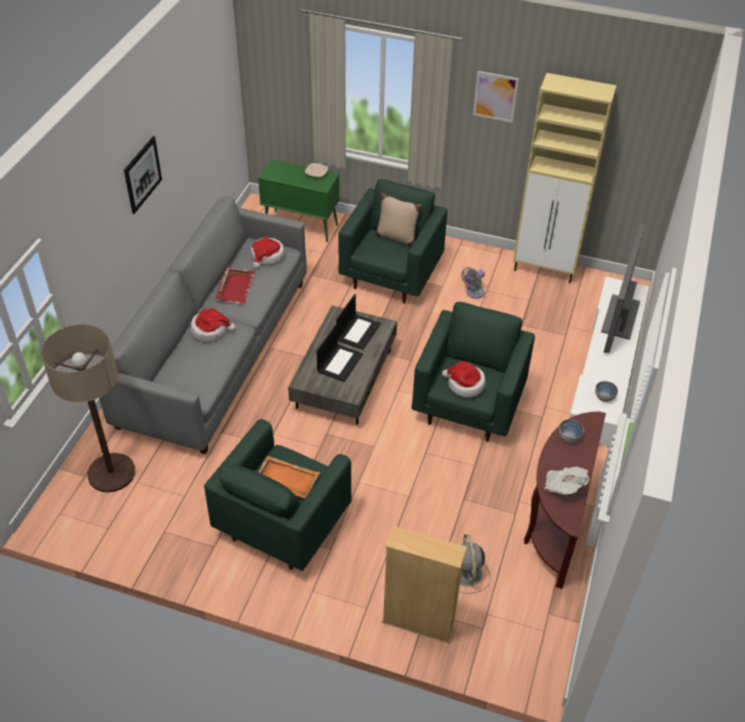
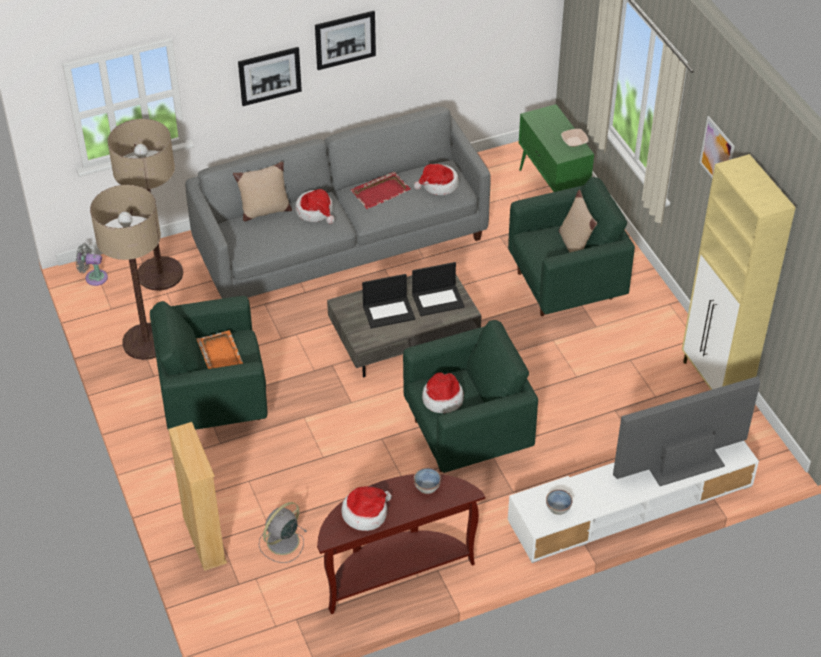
camera: 50 degrees right, 0 degrees up
(107, 238) = (270, 76): none -> picture
(171, 357) = (264, 211): none -> beige pillow
(172, 528) = (146, 342): none -> floor lamp
(473, 293) = (614, 353): grey fan -> grey fan (94, 277)
(563, 486) = (366, 513): newspaper -> hat

